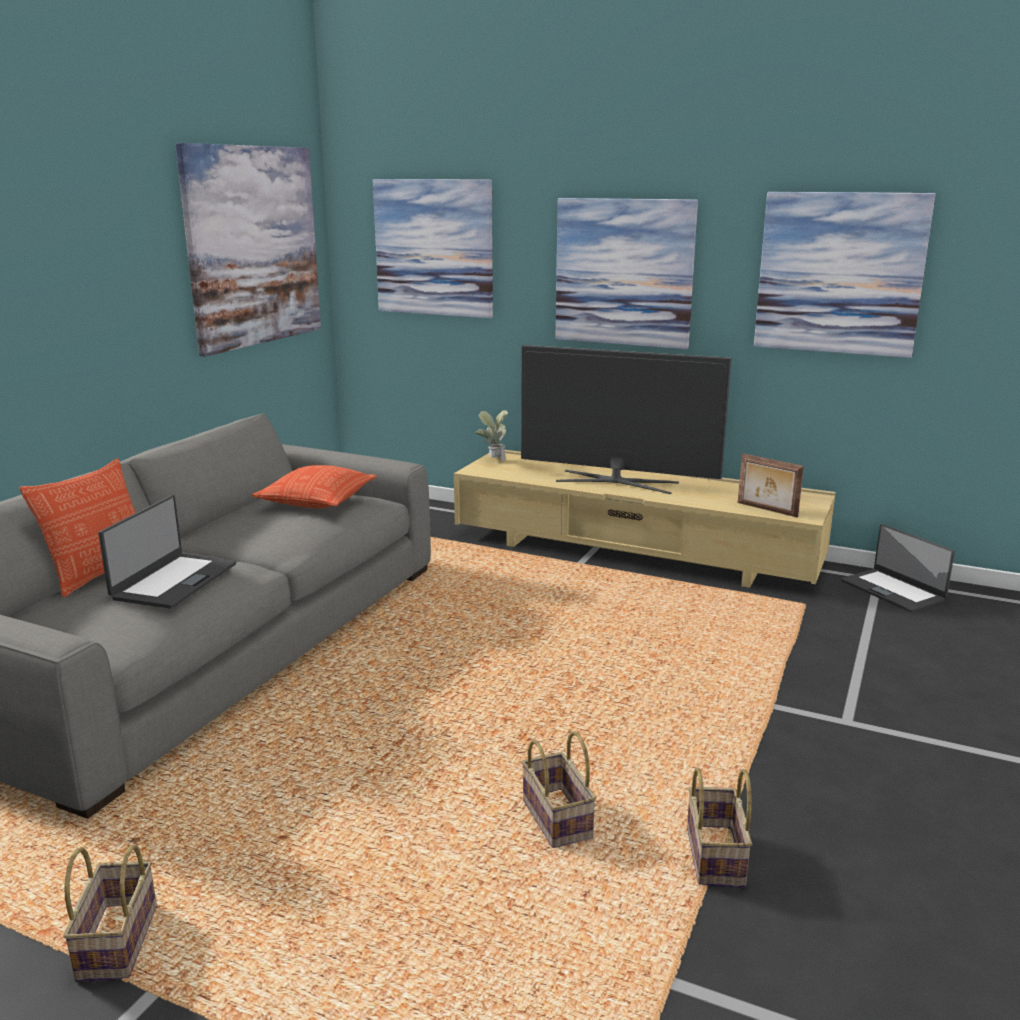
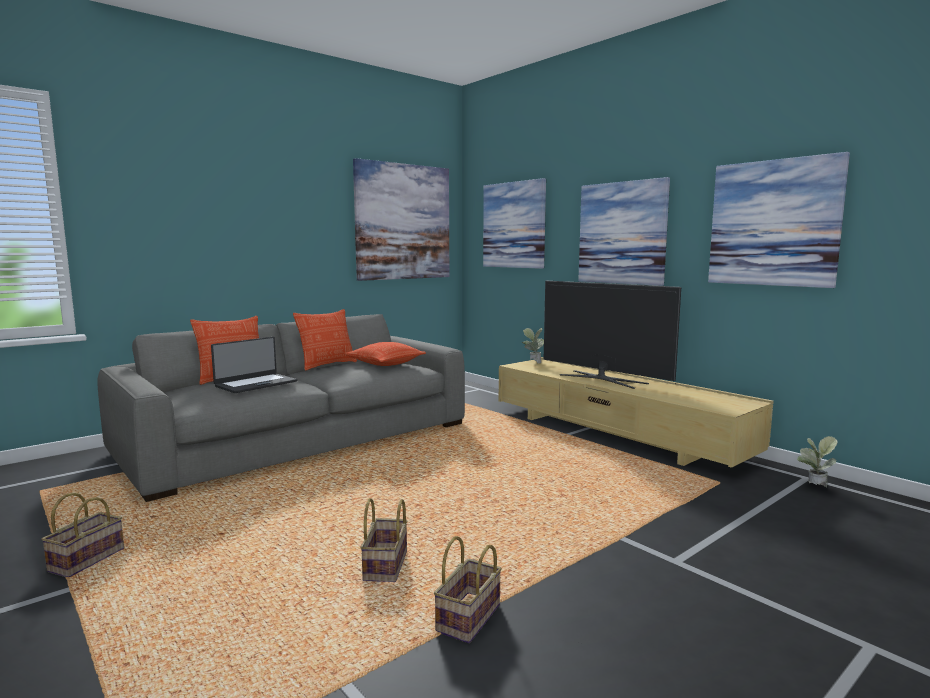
camera: 25 degrees right, 10 degrees down
(220, 516) = (327, 365): none -> orange pillow
(766, 510) = (699, 404): picture frame -> none
(893, 590) = (813, 487): laptop -> potted plant

